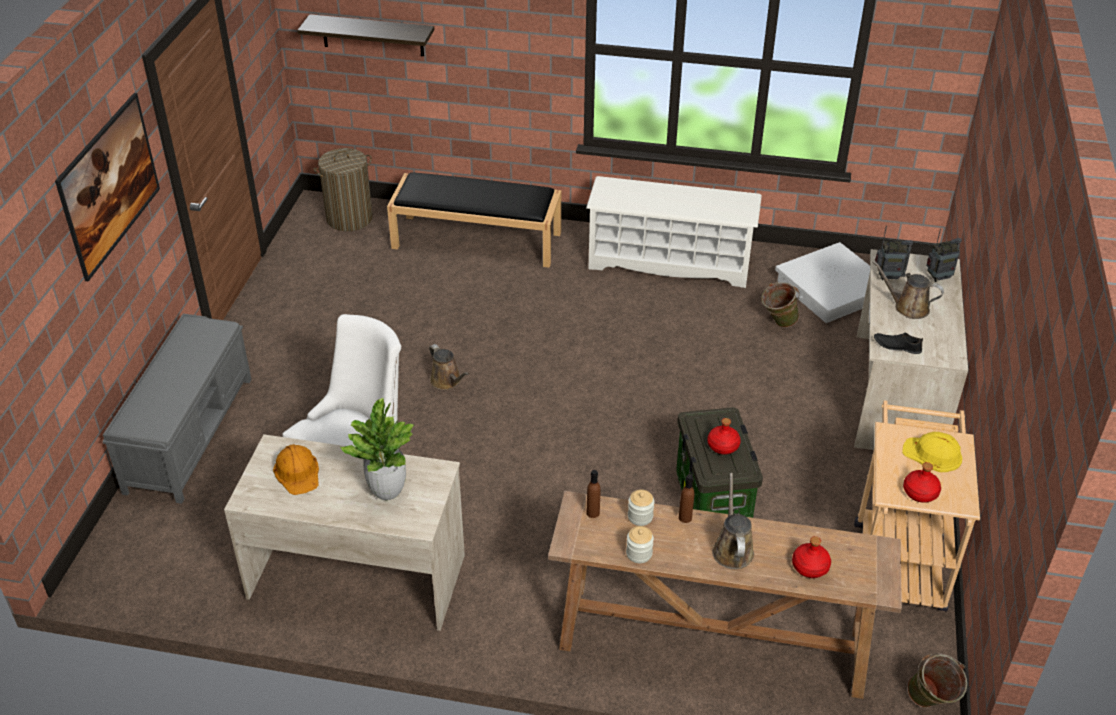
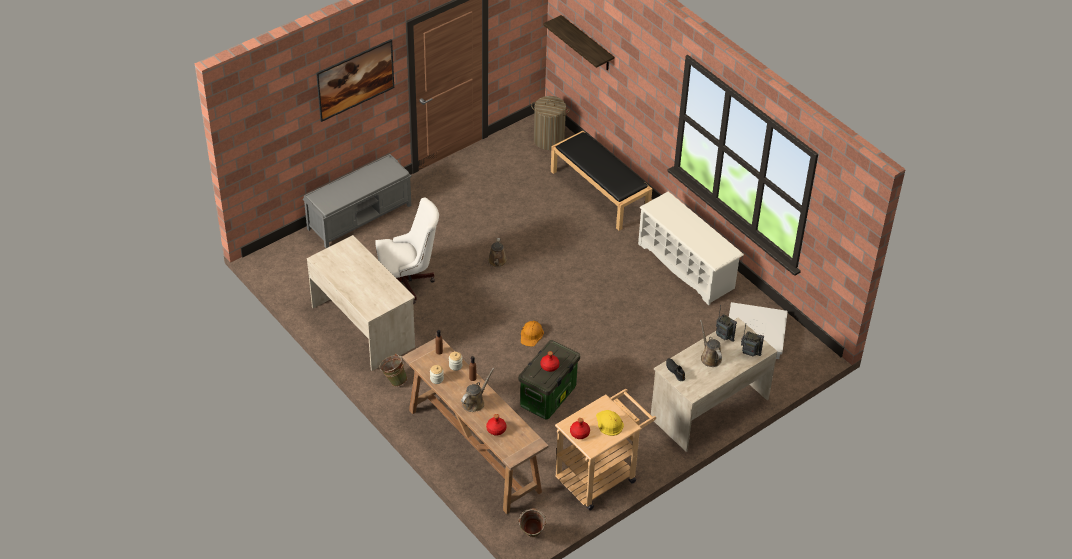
camera: 40 degrees right, 5 degrees up
(298, 472) = (348, 260): orange hard hat -> orange hard hat (531, 335)
(387, 491) = (373, 290): potted plant -> none
(777, 323) = (699, 334): green bucket -> green bucket (393, 380)

